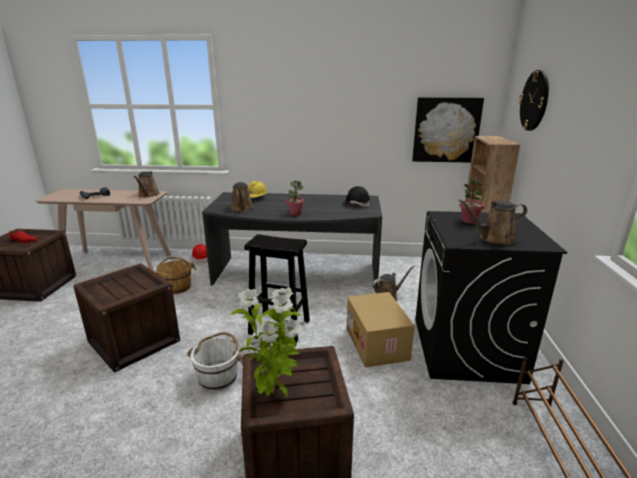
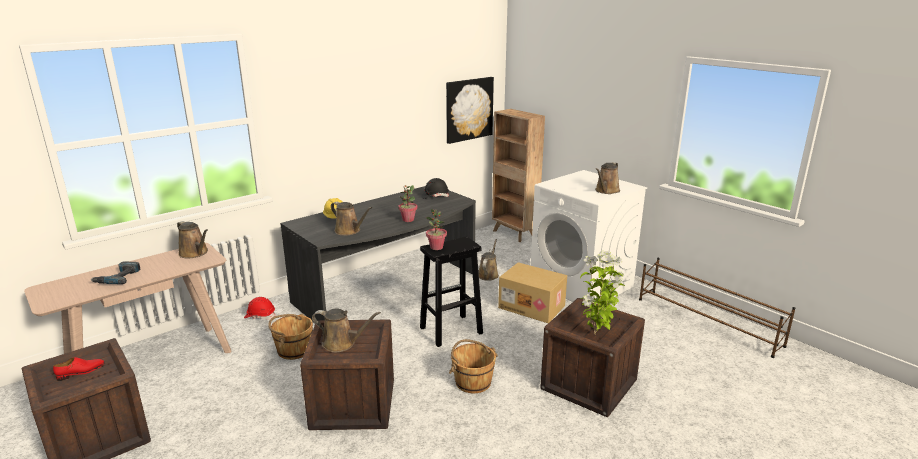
camera: 45 degrees left, 0 degrees up
(119, 285) = (342, 343): none -> brown watering can
(218, 377) = (472, 381): white bucket -> brown bucket
(467, 349) = (582, 284): black washing machine -> white washing machine
(469, 221) = (571, 183): potted plant -> potted plant (436, 247)
(534, 101) = (552, 80): wall clock -> none

